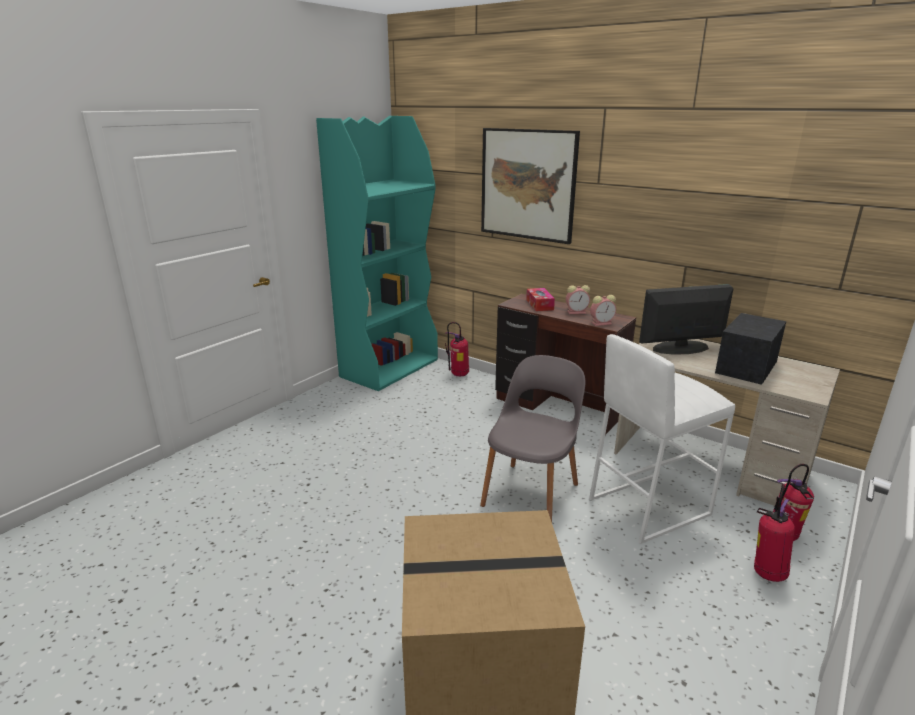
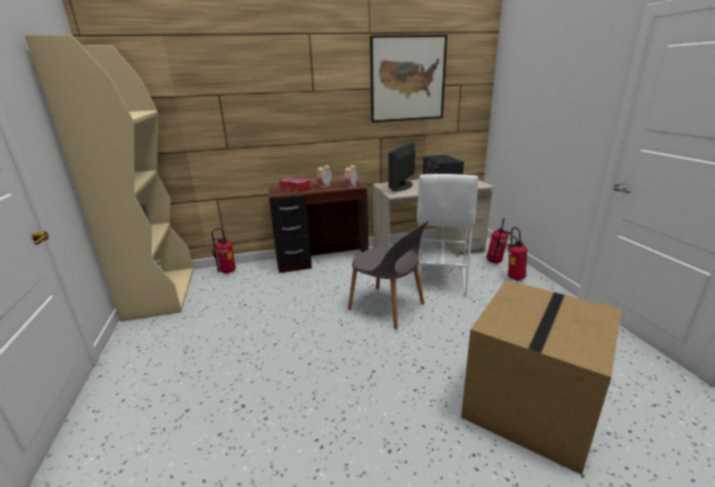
camera: 50 degrees left, 0 degrees up
(390, 368) = (160, 293): turquoise bookcase -> beige bookcase
(528, 184) = (255, 99): picture -> picture (407, 79)
(531, 493) = (388, 307): grey chair -> grey chair turned 150 degrees clockwise

